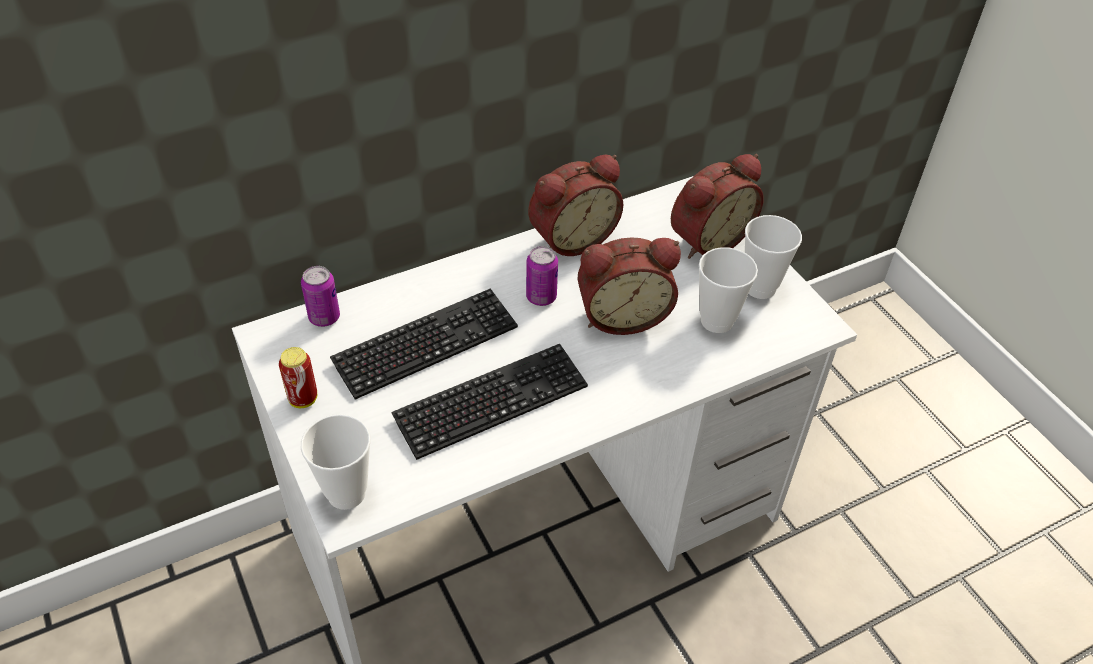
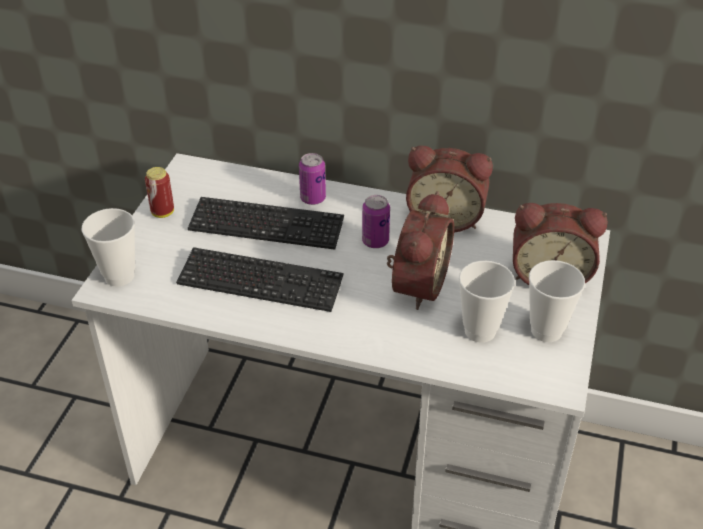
camera: 45 degrees right, 5 degrees down
(324, 317) = (230, 176): can -> can (313, 198)
(622, 314) = (416, 285): alarm clock -> alarm clock turned 105 degrees counterclockwise

